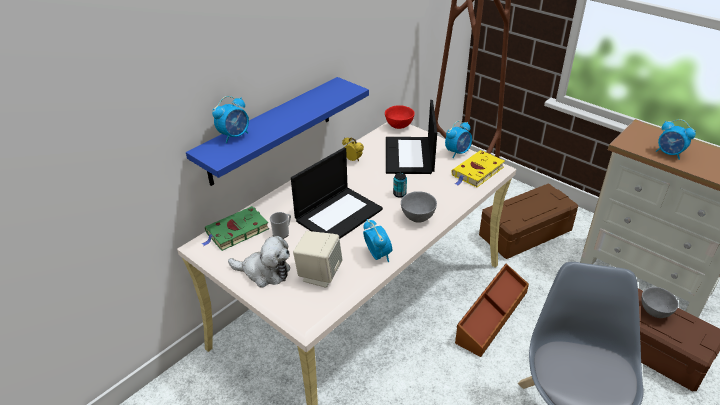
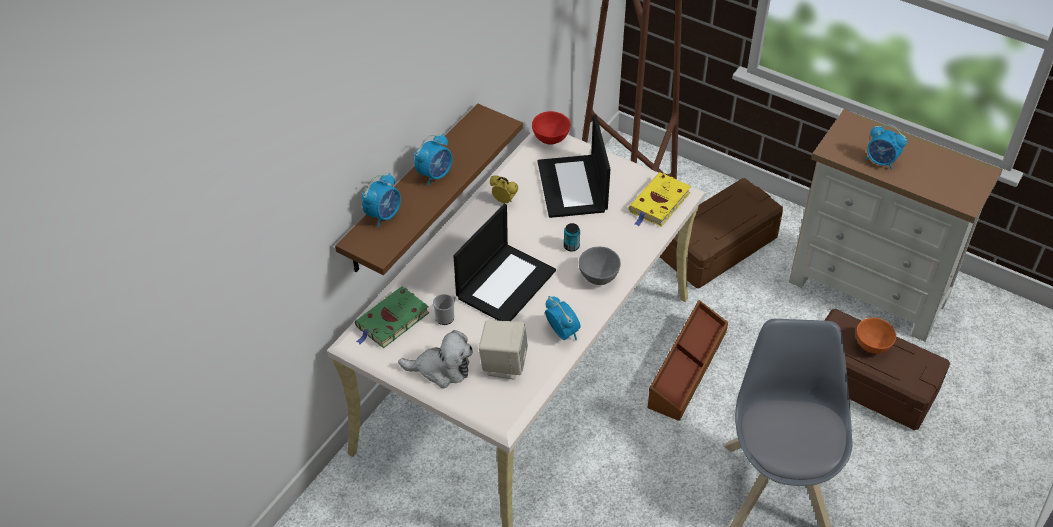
camera: 10 degrees left, 10 degrees up
(271, 130) = (411, 190): blue shelf -> brown shelf
(457, 152) = (631, 175): alarm clock -> alarm clock (435, 175)
(654, 311) = (872, 345): grey bowl -> orange bowl

